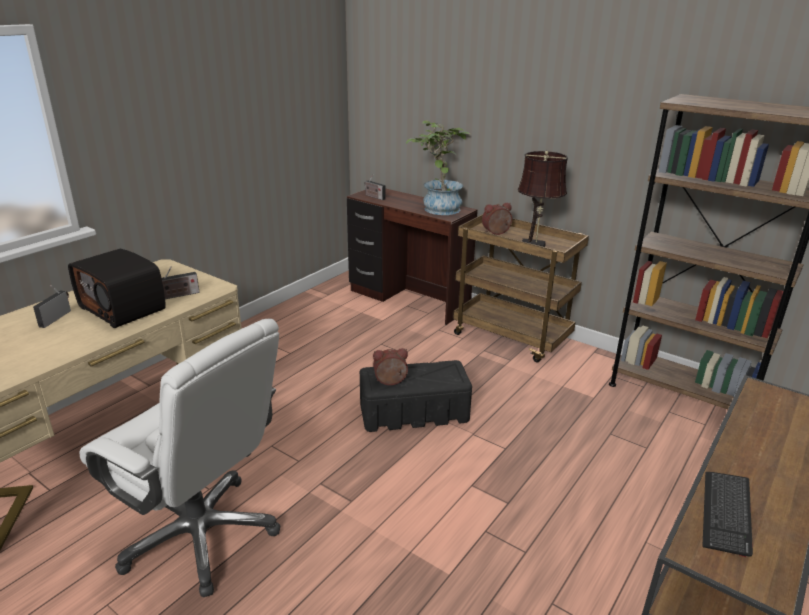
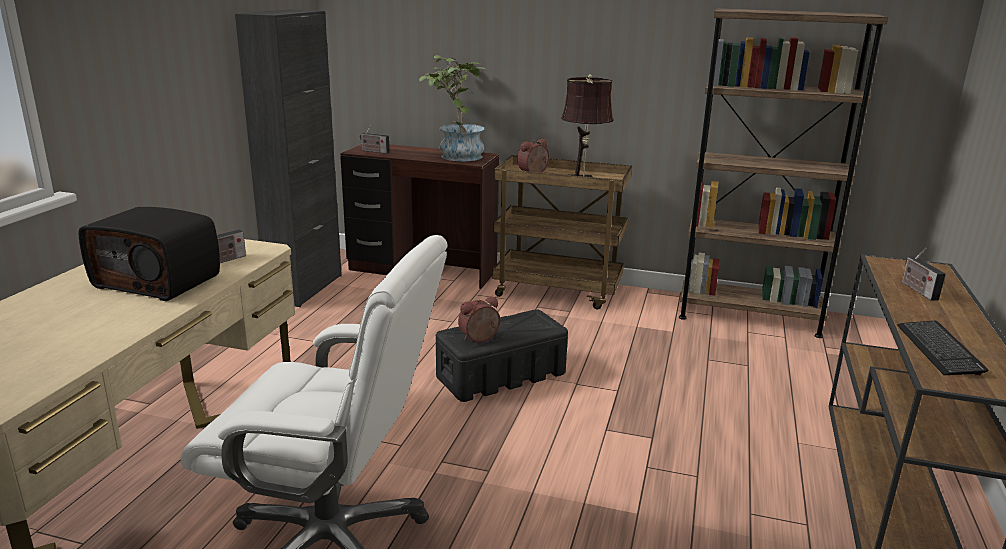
camera: 20 degrees left, 5 degrees down
(56, 318) = (70, 301): radio -> radio (917, 290)
(308, 302) = (305, 288): none -> black cabinet

